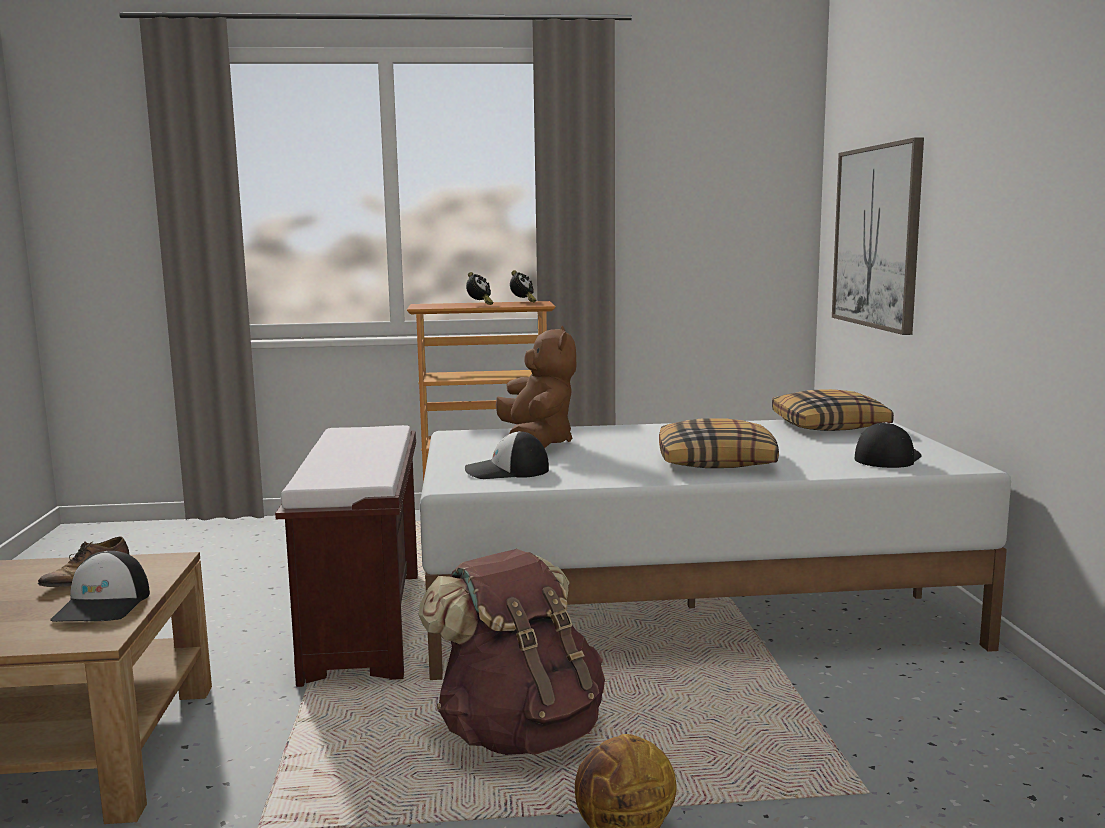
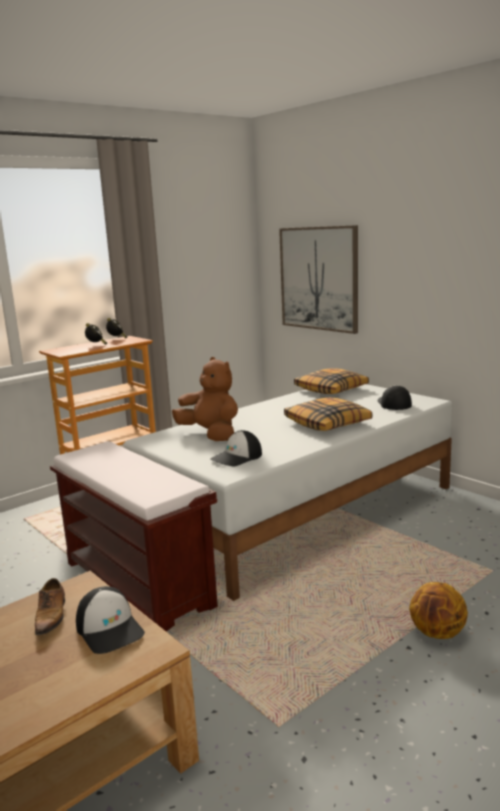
camera: 35 degrees left, 5 degrees up
(519, 733) = (322, 608): brown backpack -> none

